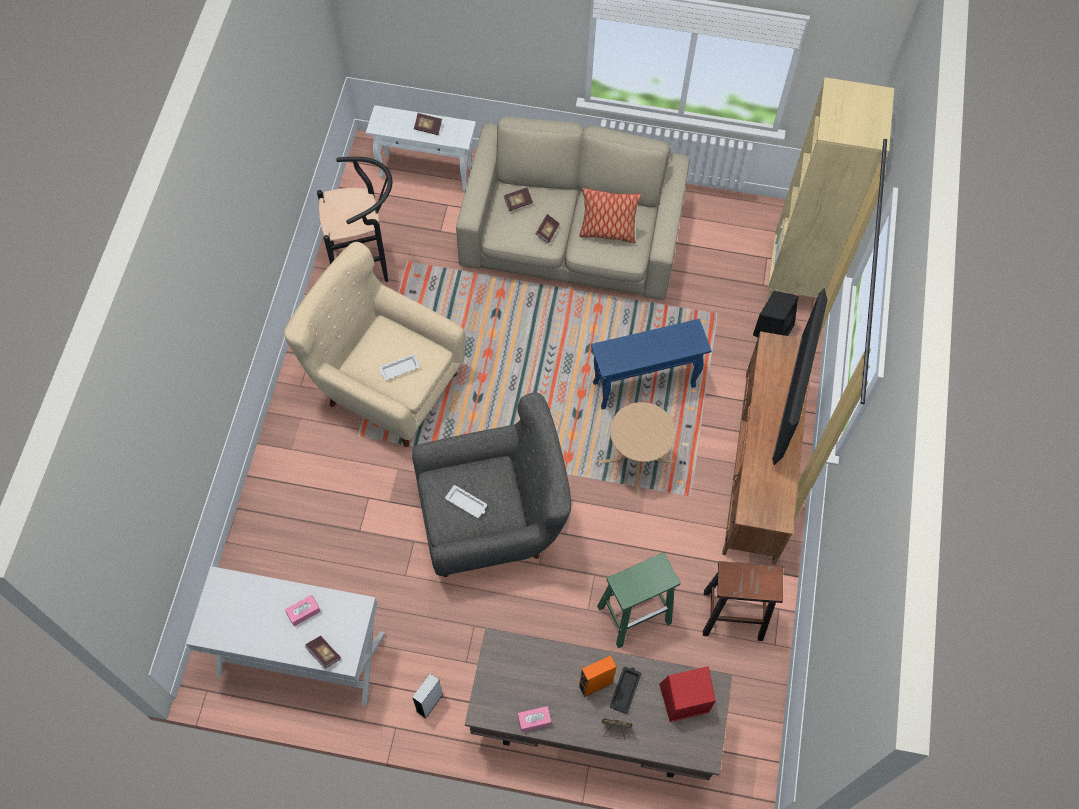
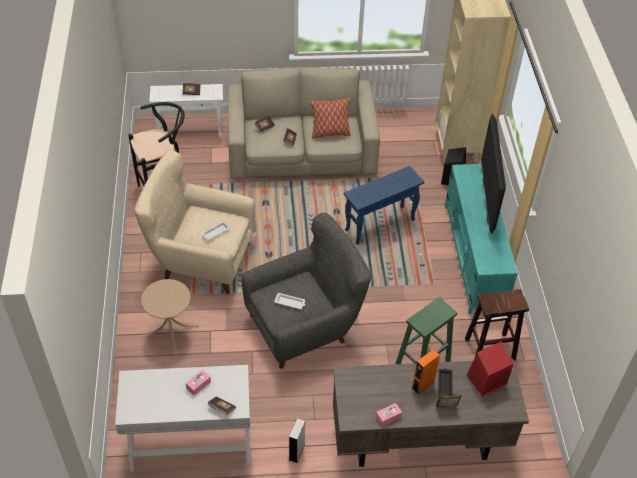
camera: 15 degrees left, 15 degrees down
(636, 461) = (391, 271): beige side table -> beige side table (171, 331)
(760, 465) = (474, 256): brown tv stand -> turquoise tv stand

